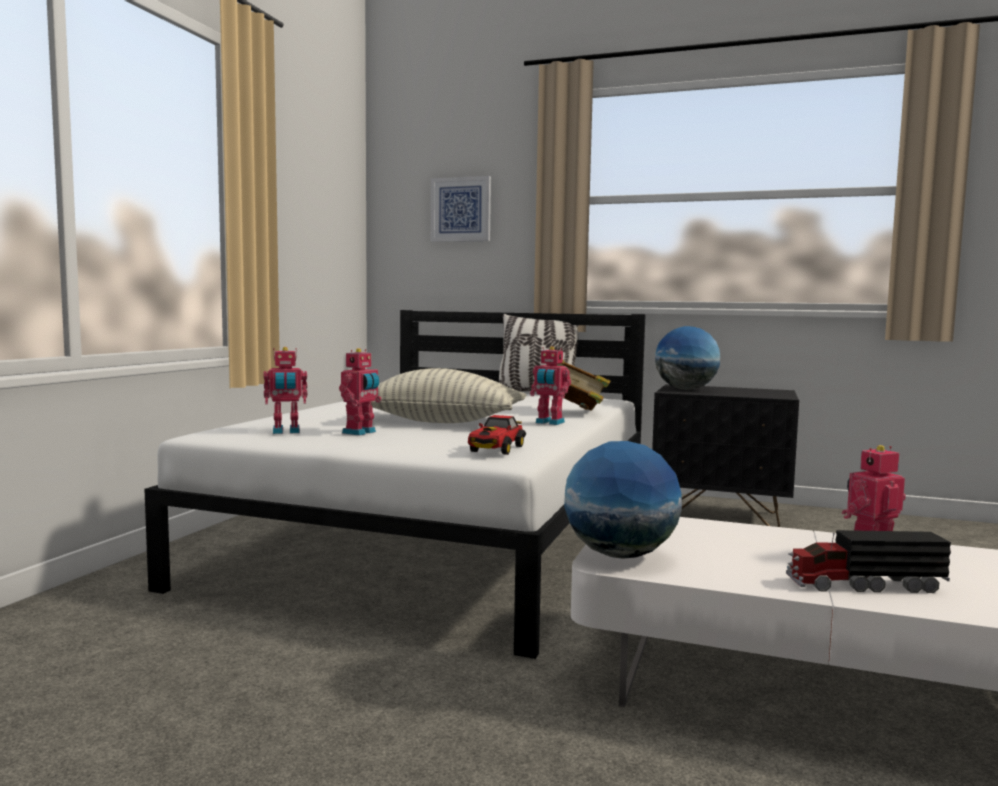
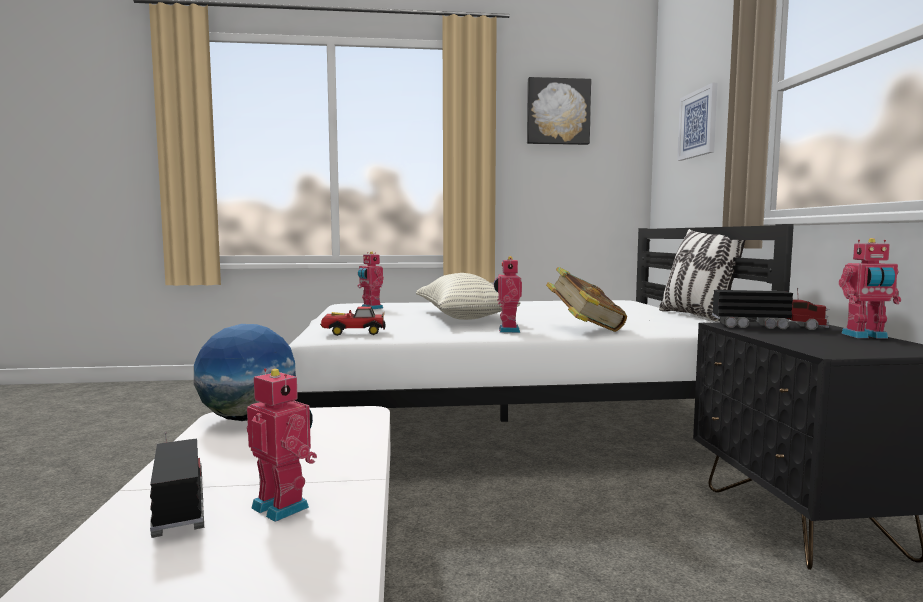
camera: 65 degrees right, 0 degrees up
(305, 162) = (557, 112): none -> picture
(361, 432) = (389, 314): toy robot -> toy robot (866, 336)
(686, 389) = (769, 326): globe -> toy truck

